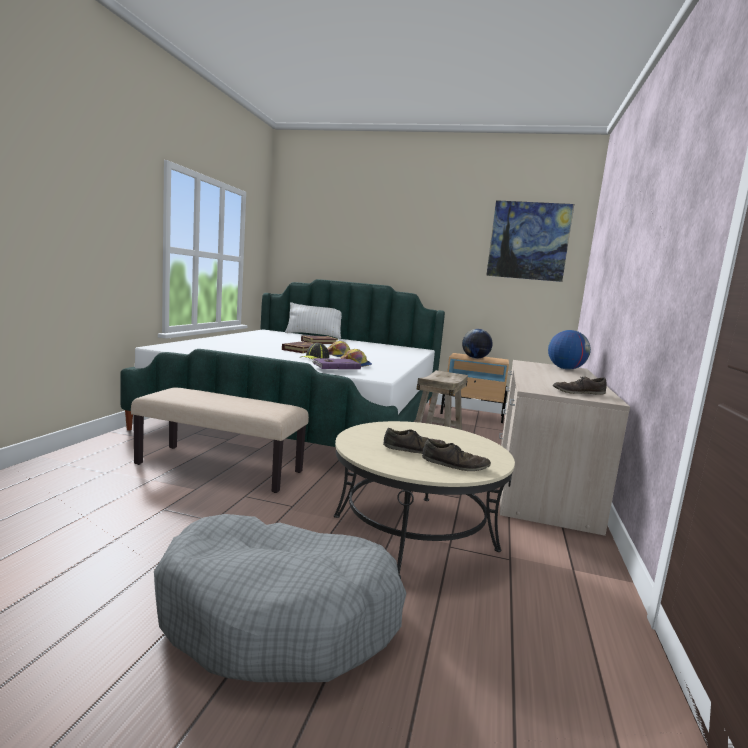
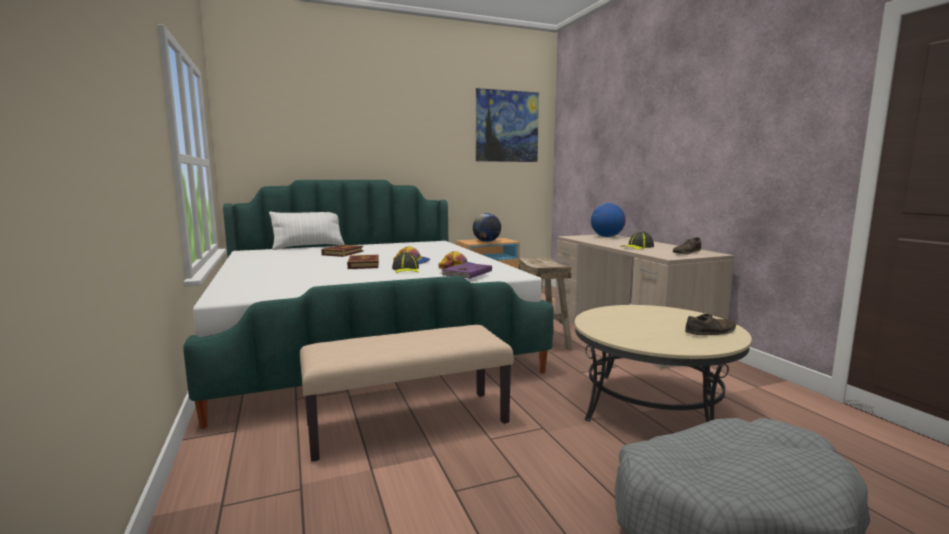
camera: 35 degrees left, 0 degrees up
(414, 449) = (662, 330): brown shoe -> none
(547, 379) = (637, 247): none -> cap

